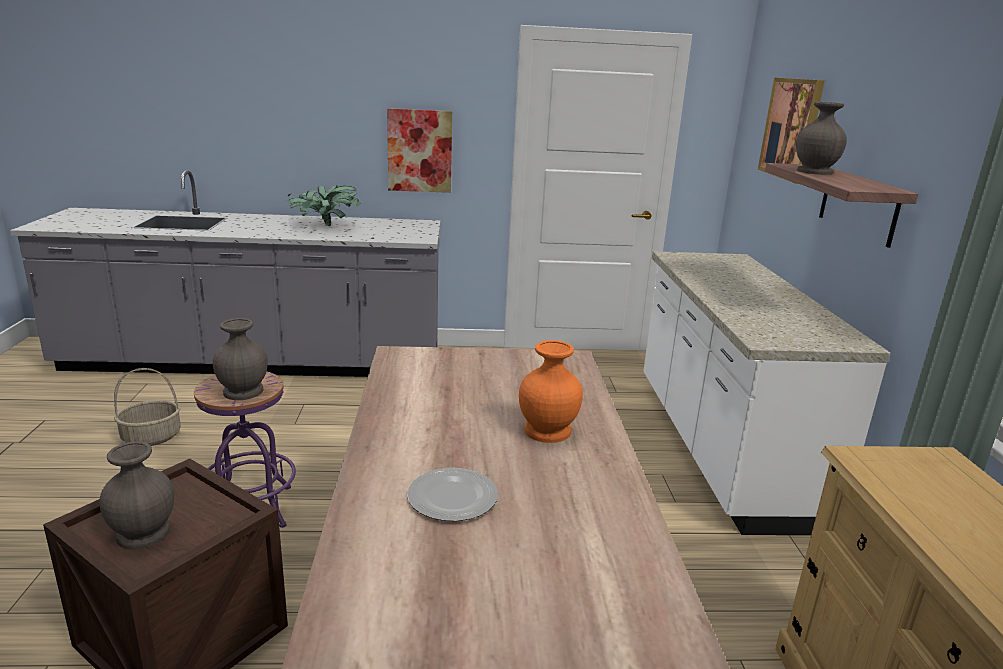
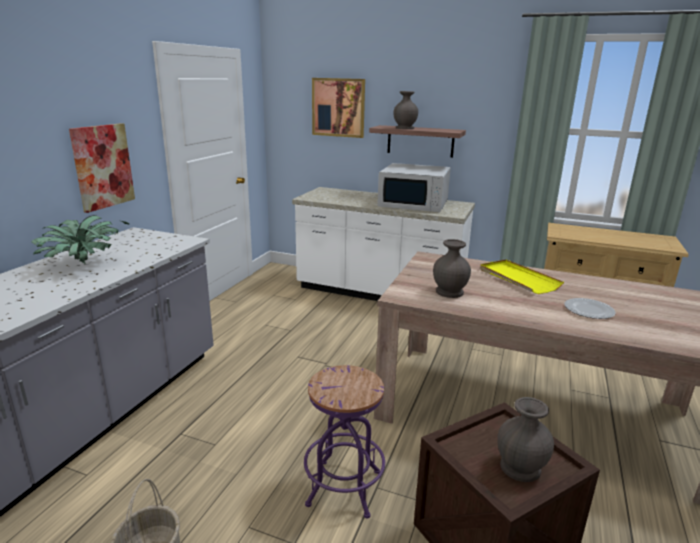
camera: 65 degrees left, 0 degrees up
(244, 391) = (357, 383): grey vase -> grey vase (449, 292)
(548, 430) = (518, 279): orange vase -> yellow tray
(770, 310) = (414, 204): none -> white microwave

